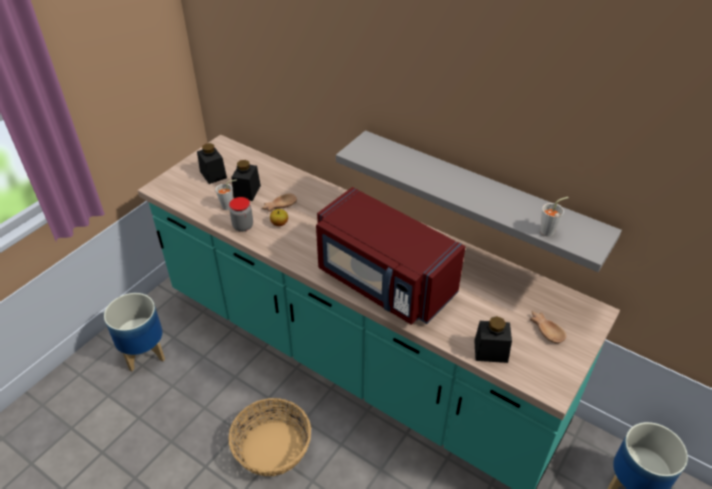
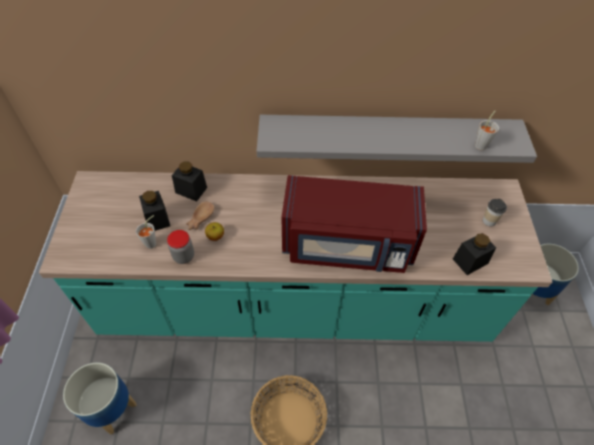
camera: 35 degrees left, 10 degrees up
(213, 174) = (107, 217): black jar -> black jar (191, 190)
(546, 329) = (489, 221): brown bowl -> cup

